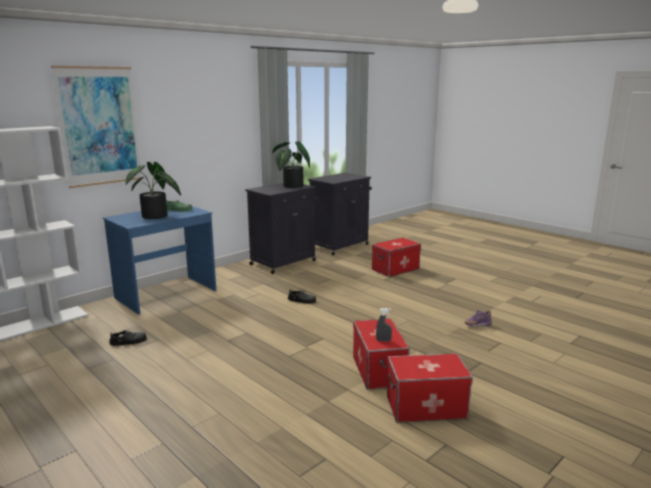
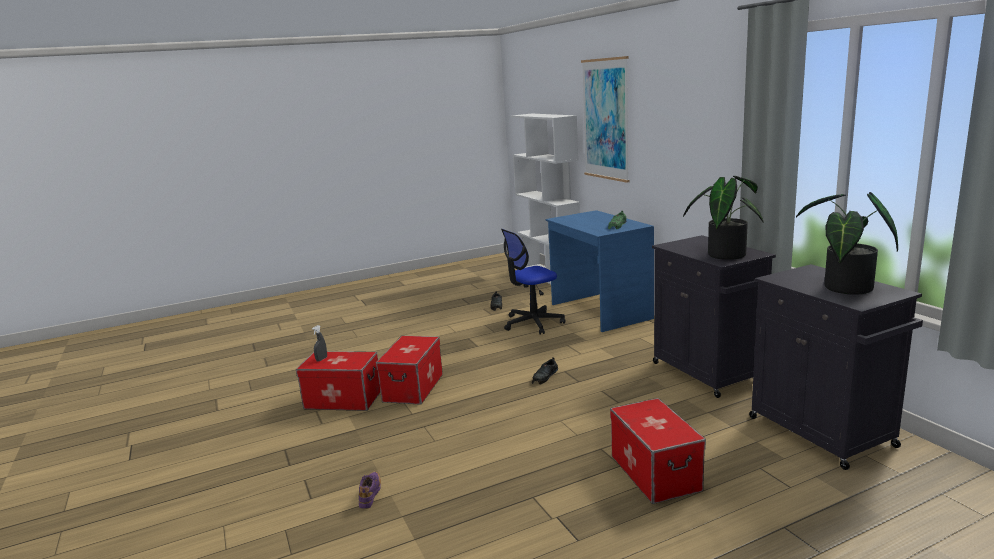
camera: 110 degrees right, 0 degrees up
(156, 217) = (585, 222): potted plant -> potted plant (843, 289)
(190, 317) = (533, 323): none -> office chair
(426, 407) = (265, 412): storage box -> storage box (413, 388)

